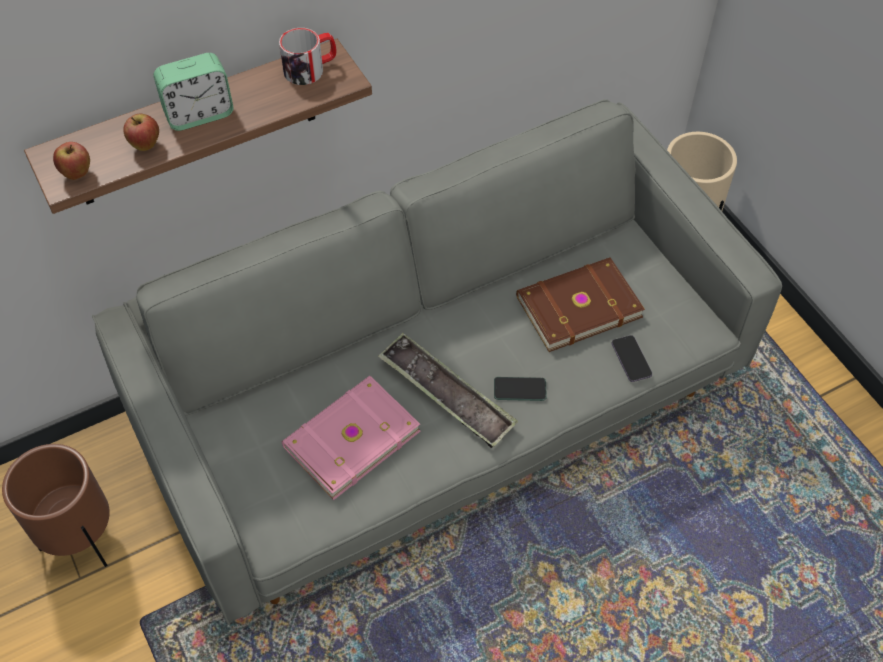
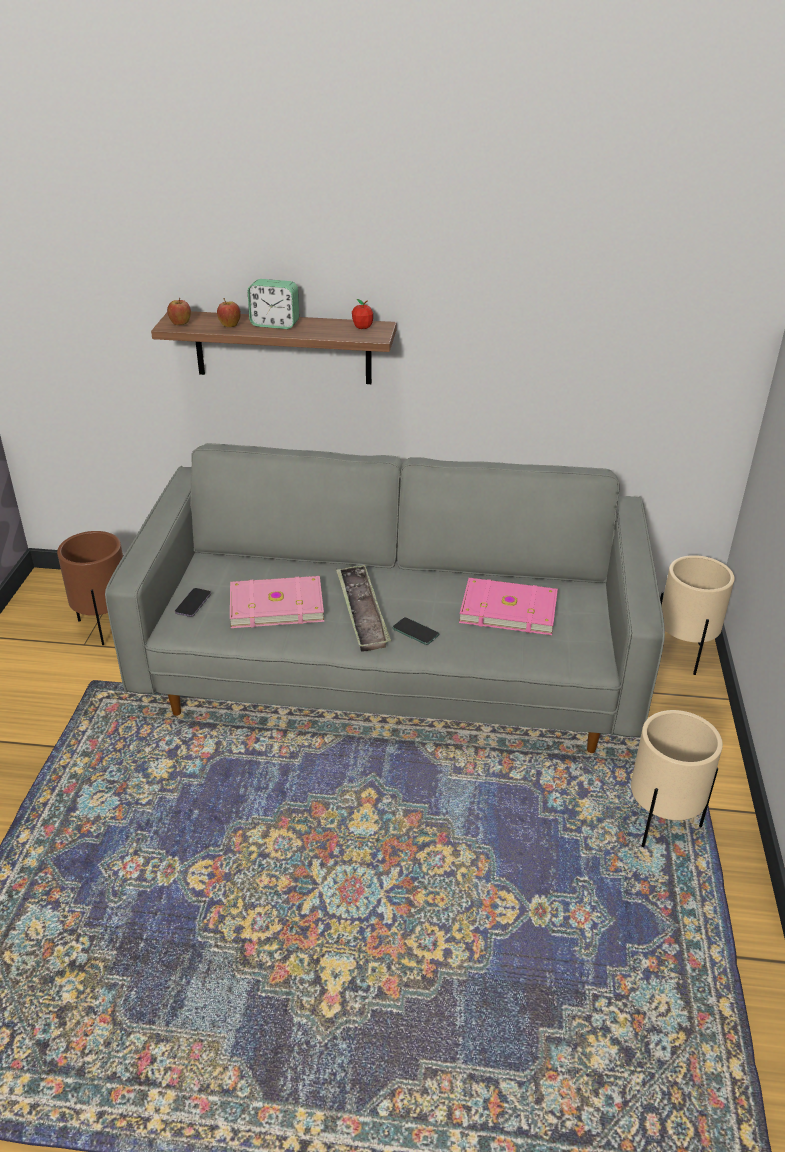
camera: 35 degrees right, 20 degrees down
(310, 69) = (362, 327): mug -> apple
(577, 305) = (508, 608): brown book -> pink book
(631, 359) = (516, 653): phone -> phone (193, 603)
(796, 437) = (660, 823): none -> beige planter

